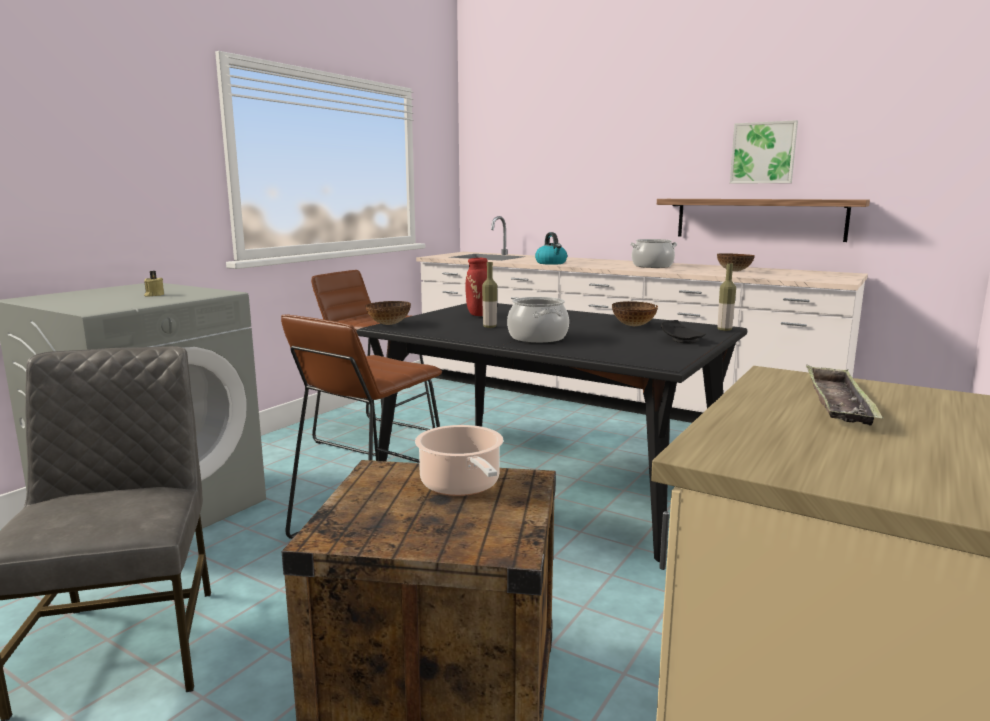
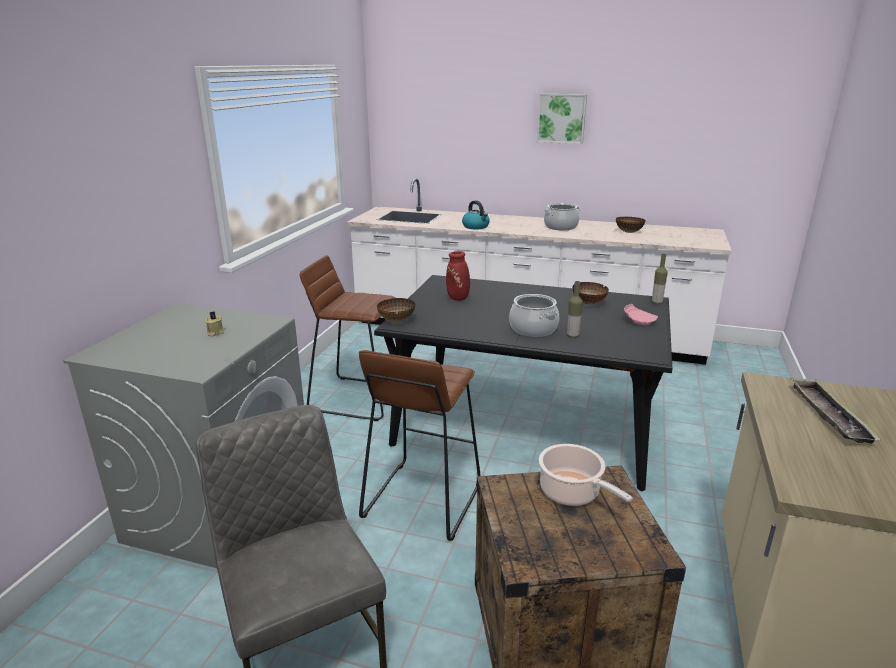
camera: 15 degrees left, 10 degrees up
(489, 327) = (482, 316): bottle -> bottle (572, 336)
(681, 340) = (639, 321): black plate -> pink plate
(759, 219) = (641, 185): shelf -> none
(763, 153) = (647, 132): picture -> picture (561, 118)

